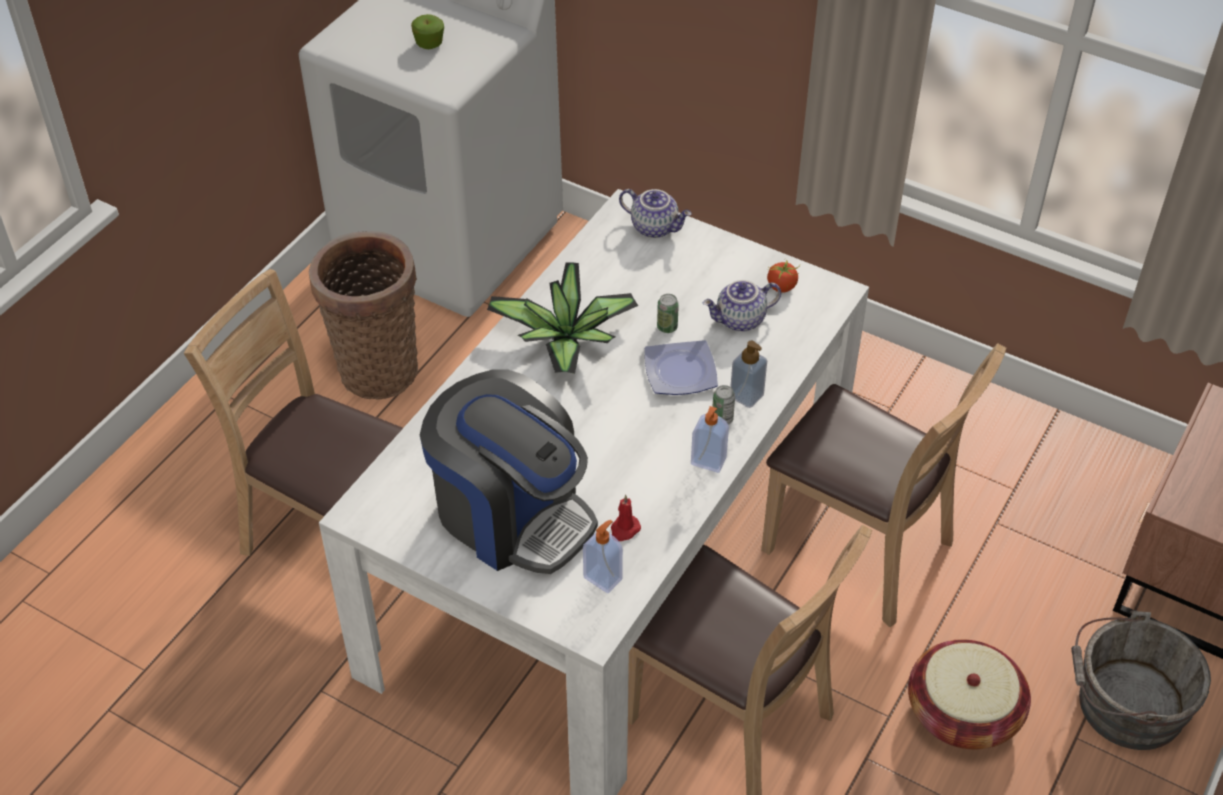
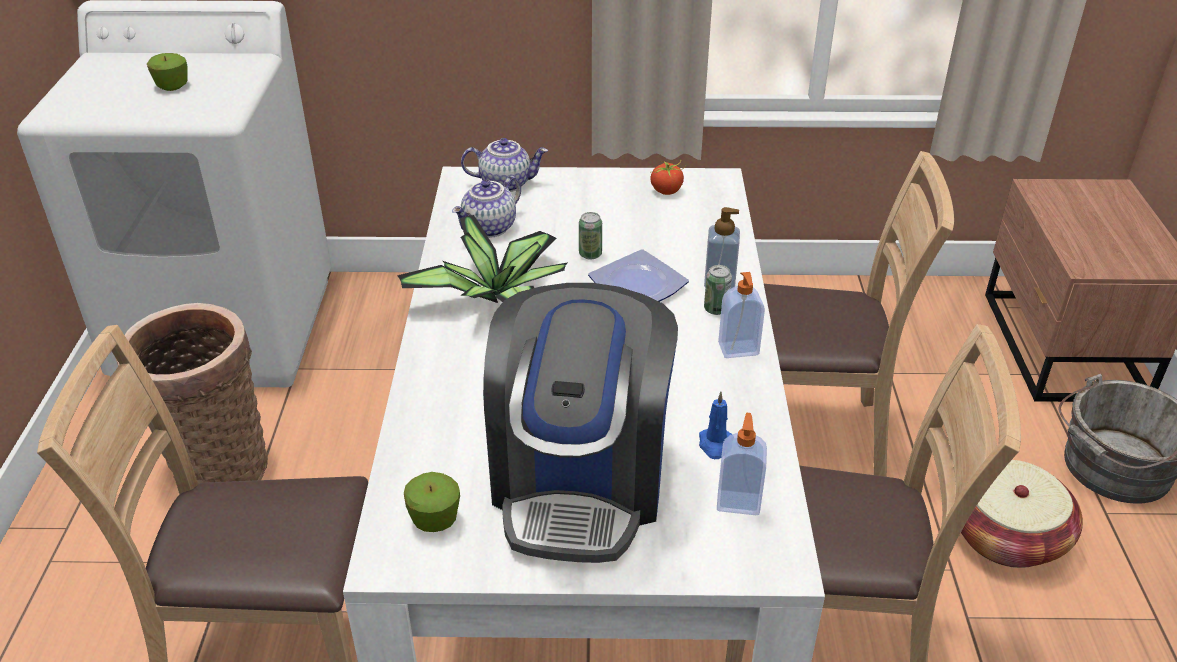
camera: 30 degrees left, 10 degrees down
(402, 499) = (434, 519): none -> apple
(512, 515) = (580, 481): coffee machine -> coffee machine turned 90 degrees clockwise
(624, 530) = (715, 444): red candle -> blue candle
(740, 321) = (655, 227): teapot -> teapot (490, 228)

